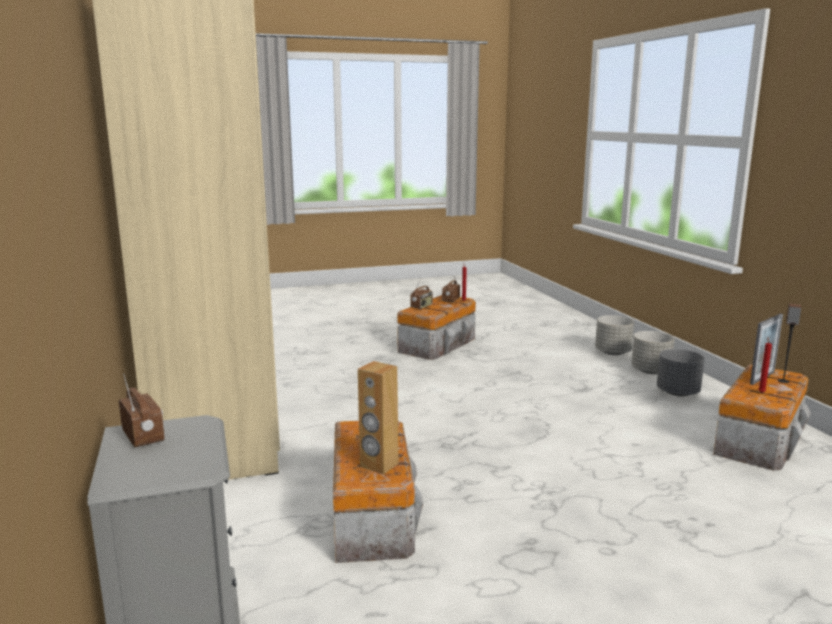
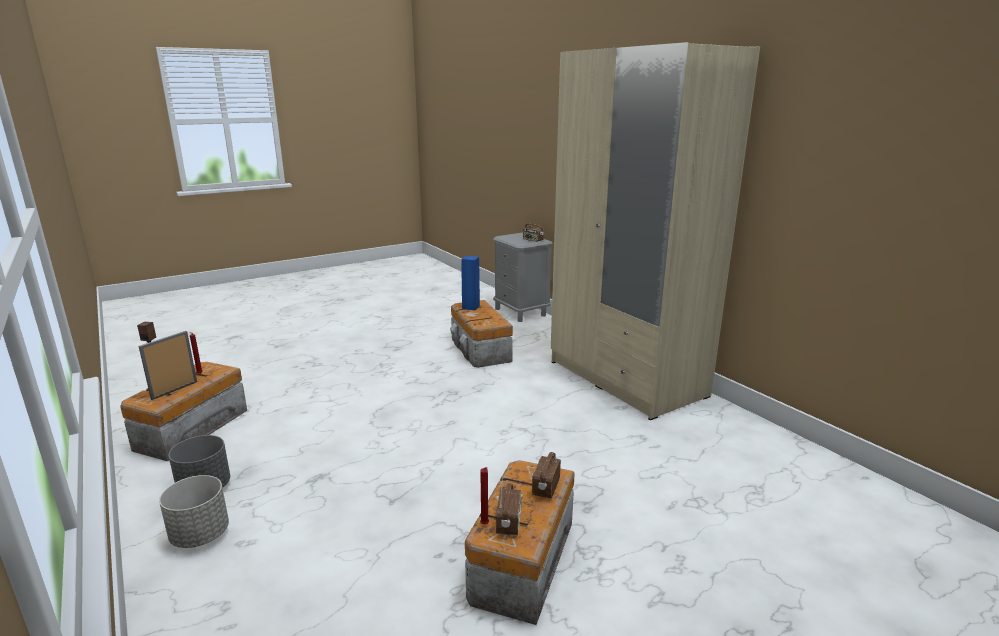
camera: 165 degrees right, 5 degrees up
(379, 465) = (471, 307): brown speaker -> blue speaker
(613, 352) = (222, 589): grey planter -> none

